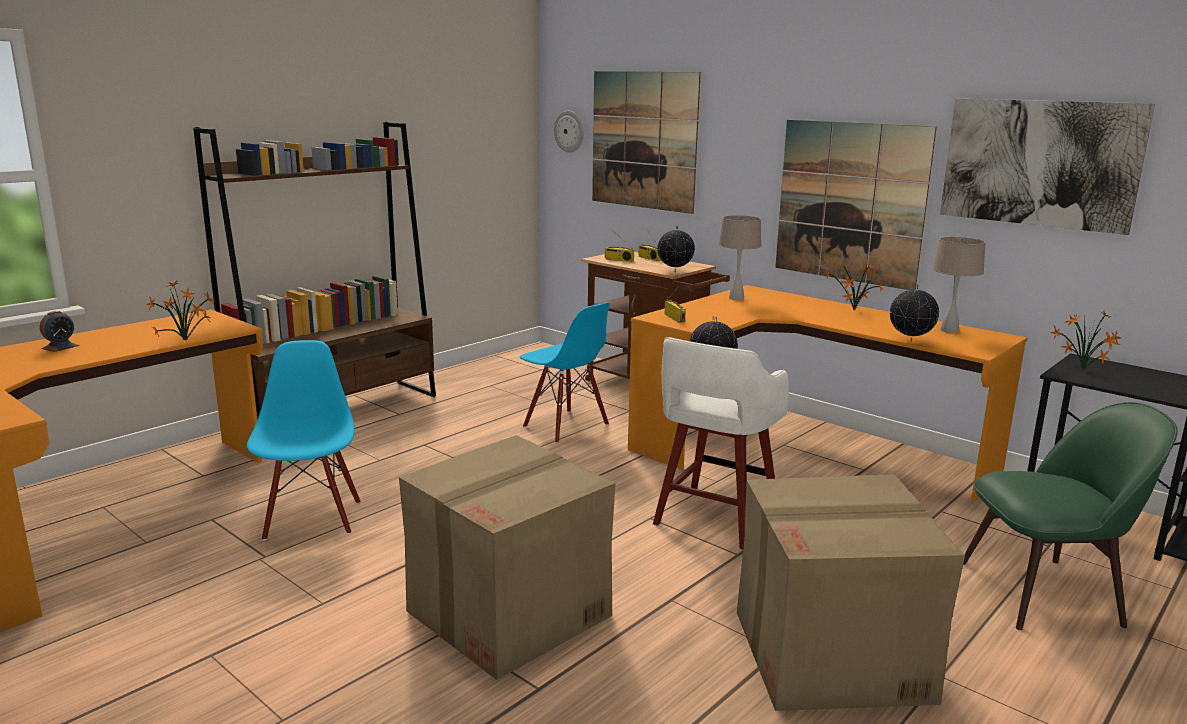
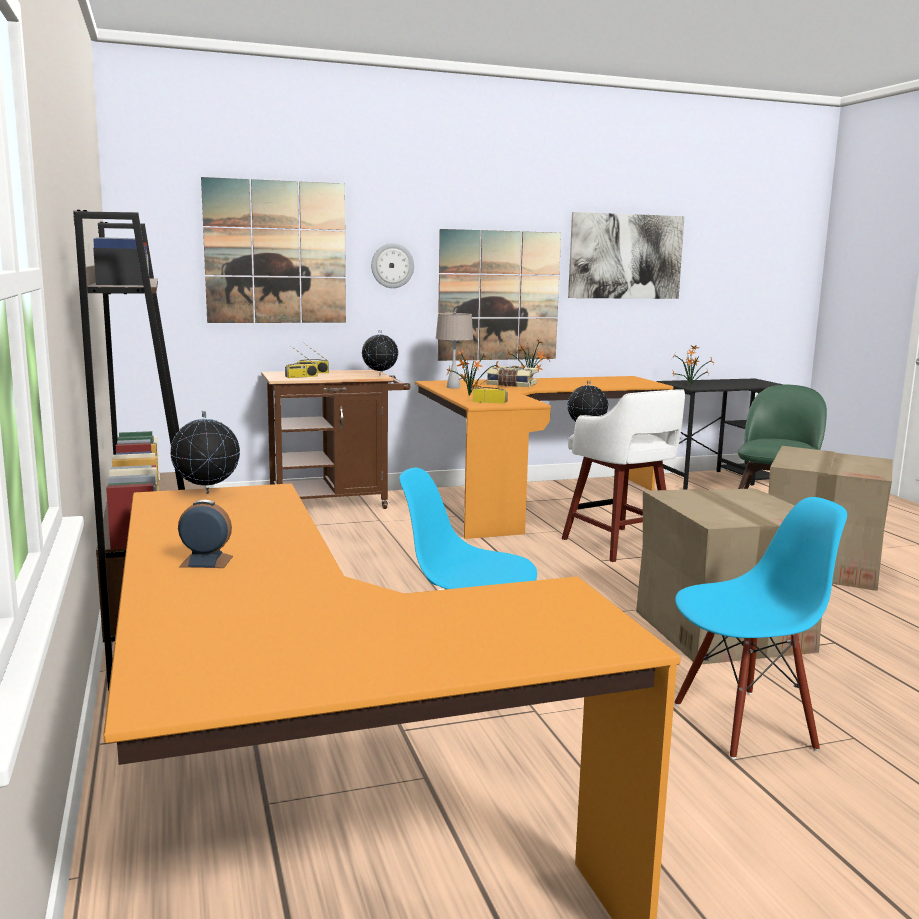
camera: 60 degrees left, 5 degrees down
(60, 347) = (206, 561): alarm clock -> alarm clock turned 60 degrees counterclockwise
(187, 341) = (297, 509): potted plant -> potted plant (469, 396)
(565, 426) = (380, 545): blue chair -> blue chair (743, 724)
(569, 131) = (162, 245): wall clock -> wall clock (392, 265)
(801, 310) = (511, 385): none -> book
(910, 341) = (619, 386): globe -> globe (207, 493)
(949, 330) = (603, 379): beige table lamp -> none

